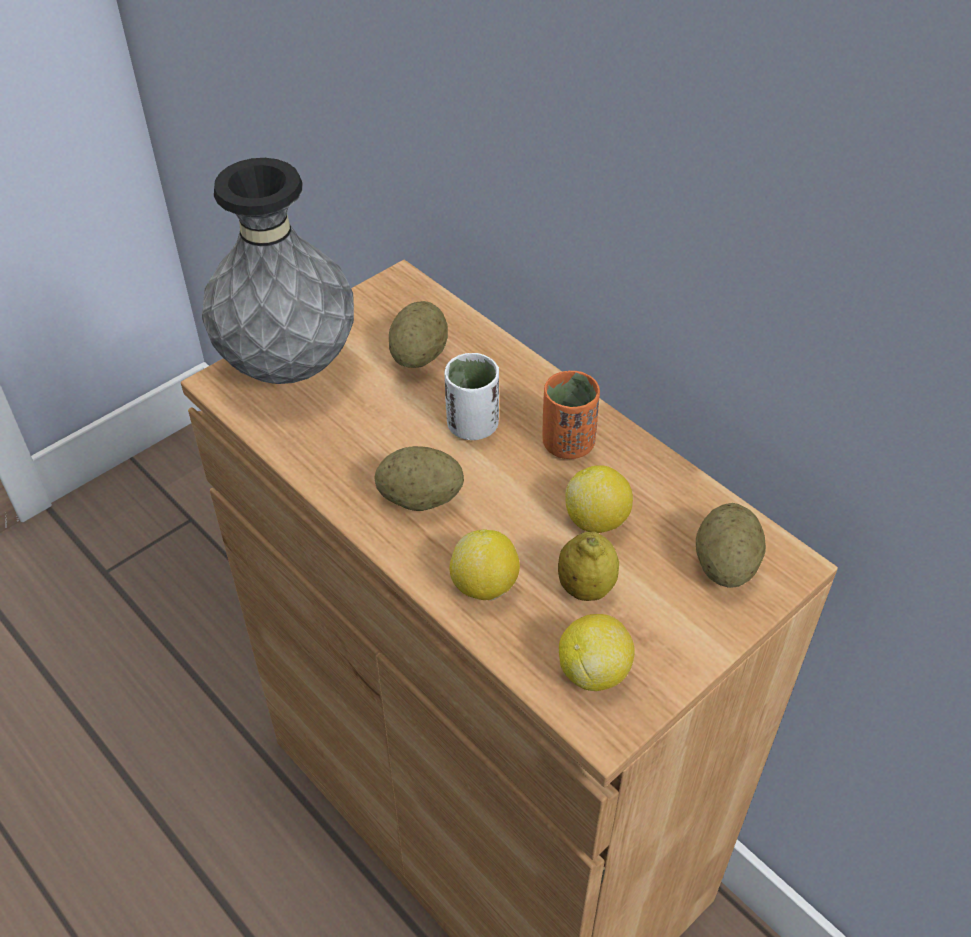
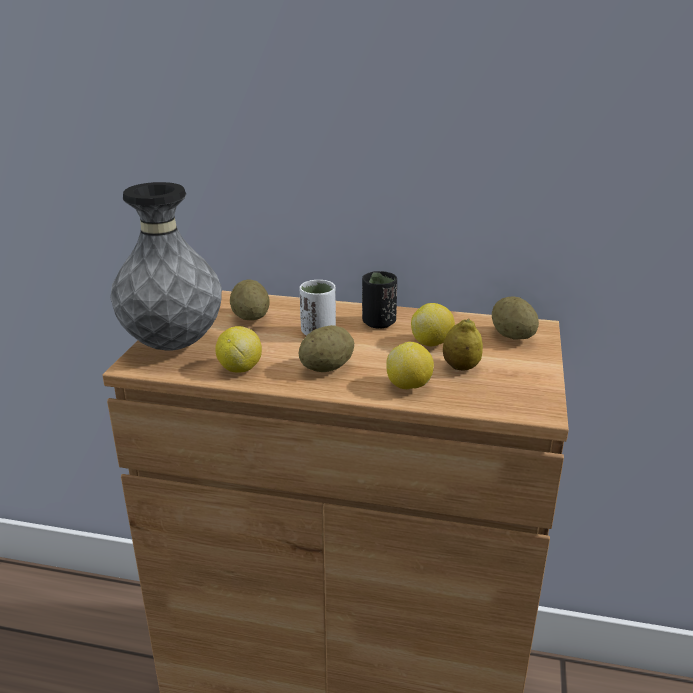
camera: 35 degrees left, 20 degrees down
(568, 444) = (378, 323): orange cup -> black cup
(593, 671) = (507, 394): lemon -> lemon (240, 368)

